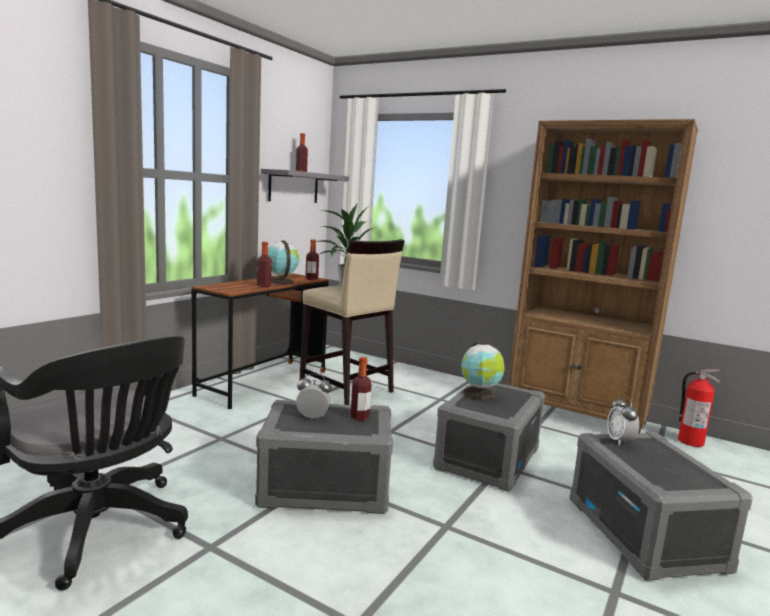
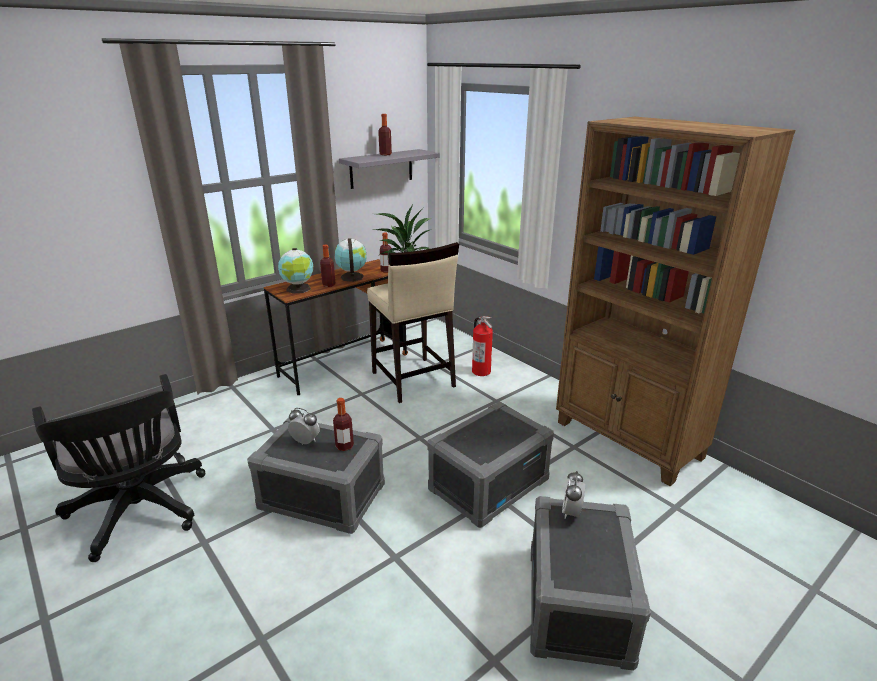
camera: 20 degrees right, 15 degrees up
(479, 395) = (481, 427): globe -> globe (298, 289)
(690, 441) = (739, 492): fire extinguisher -> fire extinguisher (481, 371)

